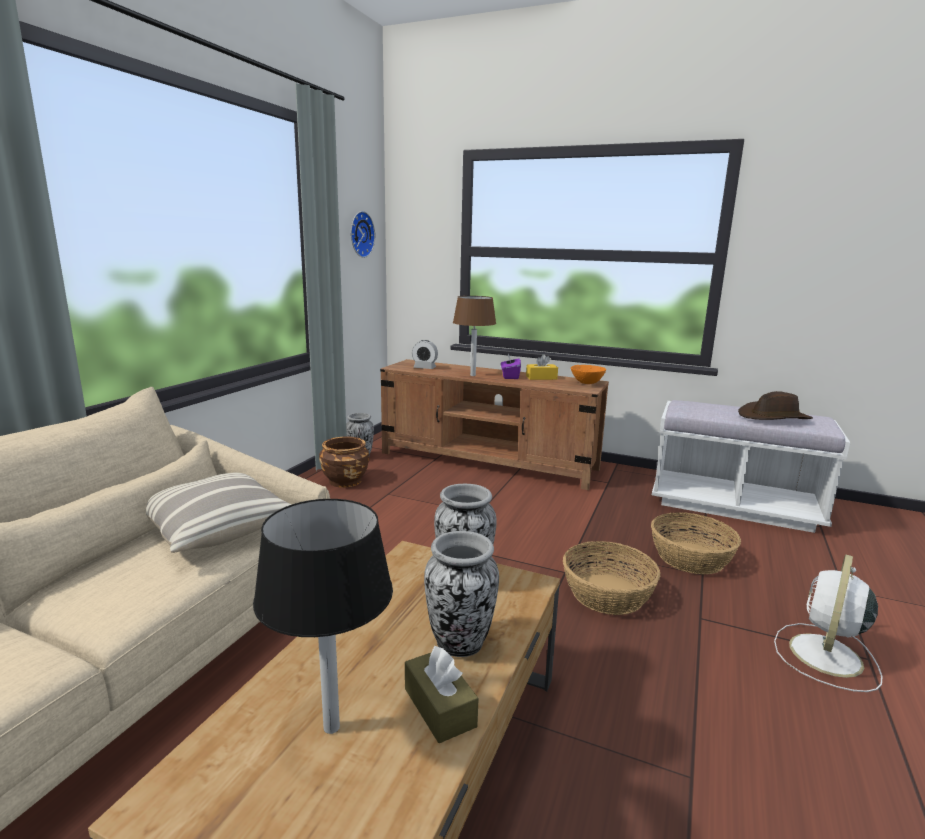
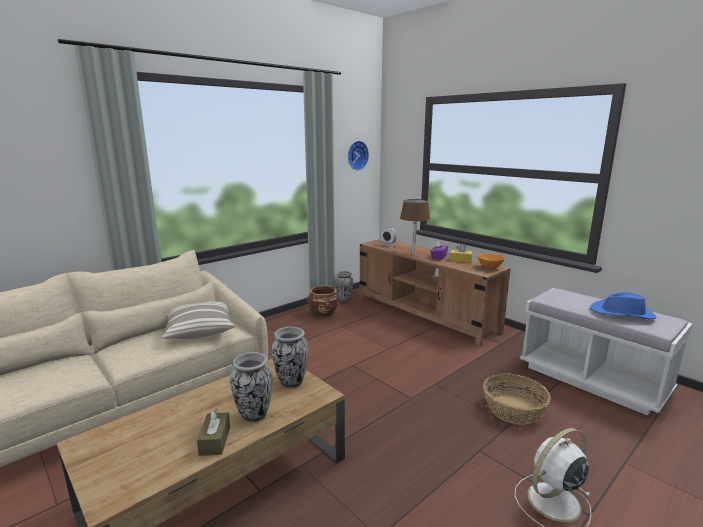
camera: 25 degrees right, 0 degrees up
(332, 727) = (164, 434): black table lamp -> none
(608, 594) = (427, 419): basket -> none
(774, 417) = (622, 313): brown hat -> blue hat

